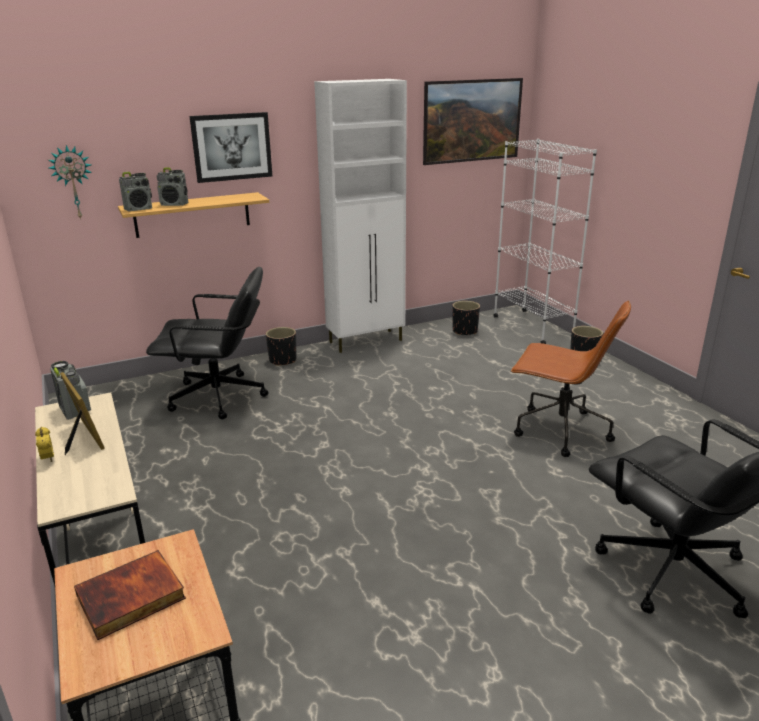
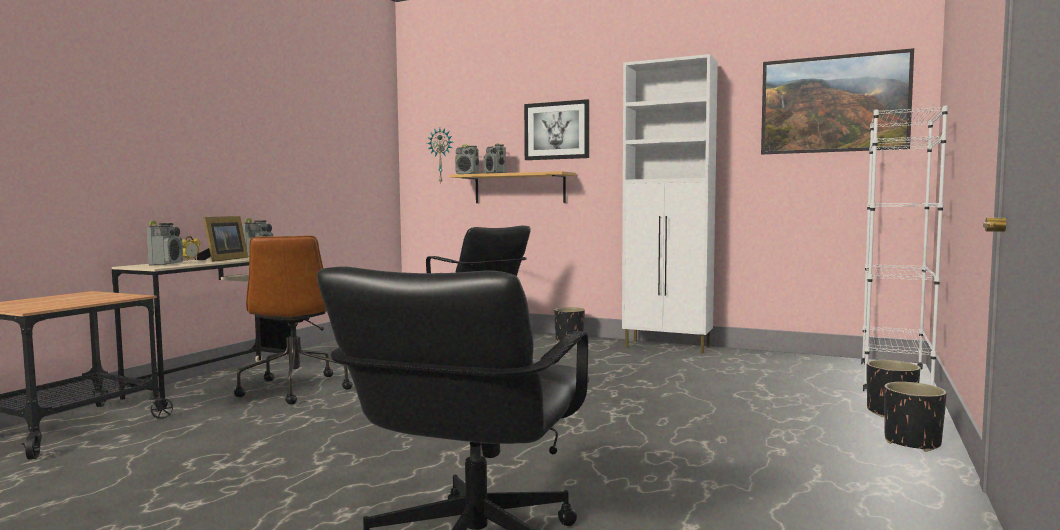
camera: 50 degrees right, 20 degrees down
(77, 482) = (166, 264): none -> radio
(131, 599) = (64, 299): book -> none
(465, 331) = (791, 363): black planter -> black planter (913, 443)
(559, 431) = (682, 438): brown office chair -> brown office chair (295, 388)

